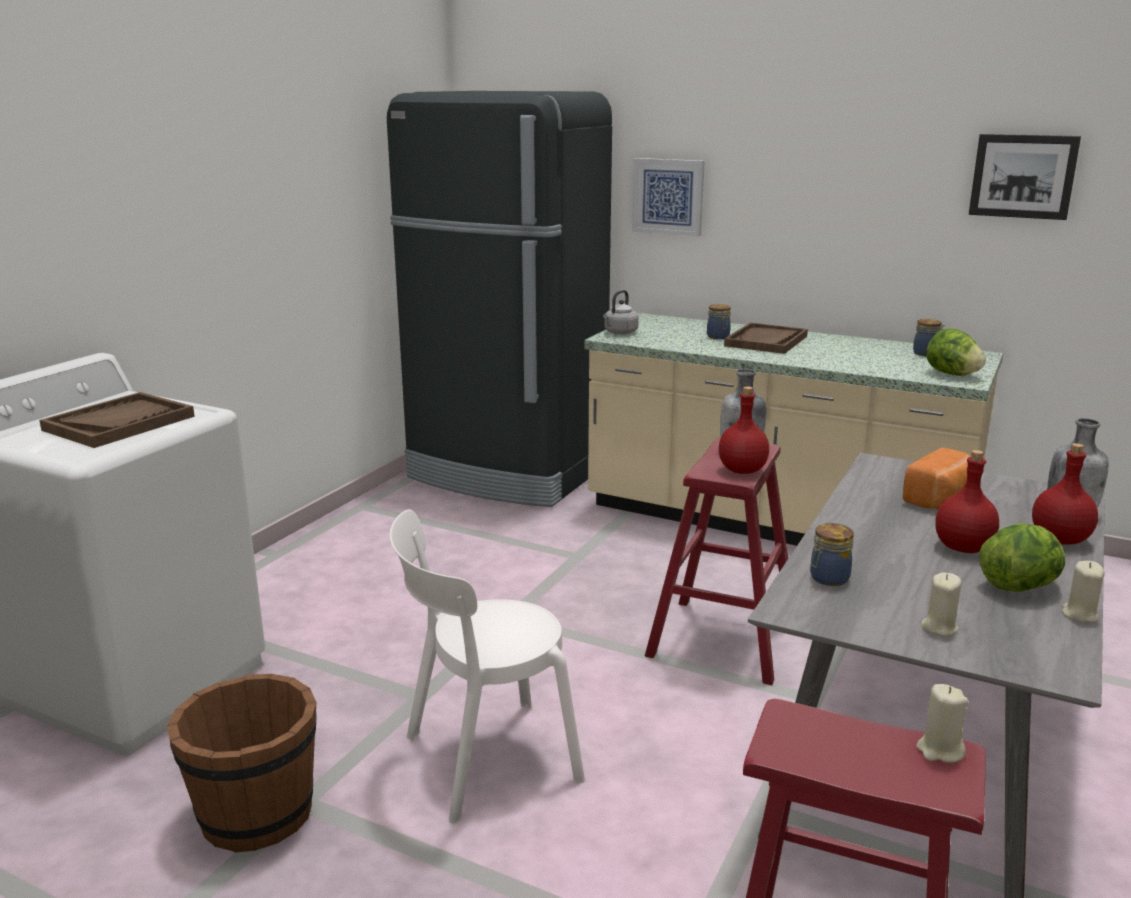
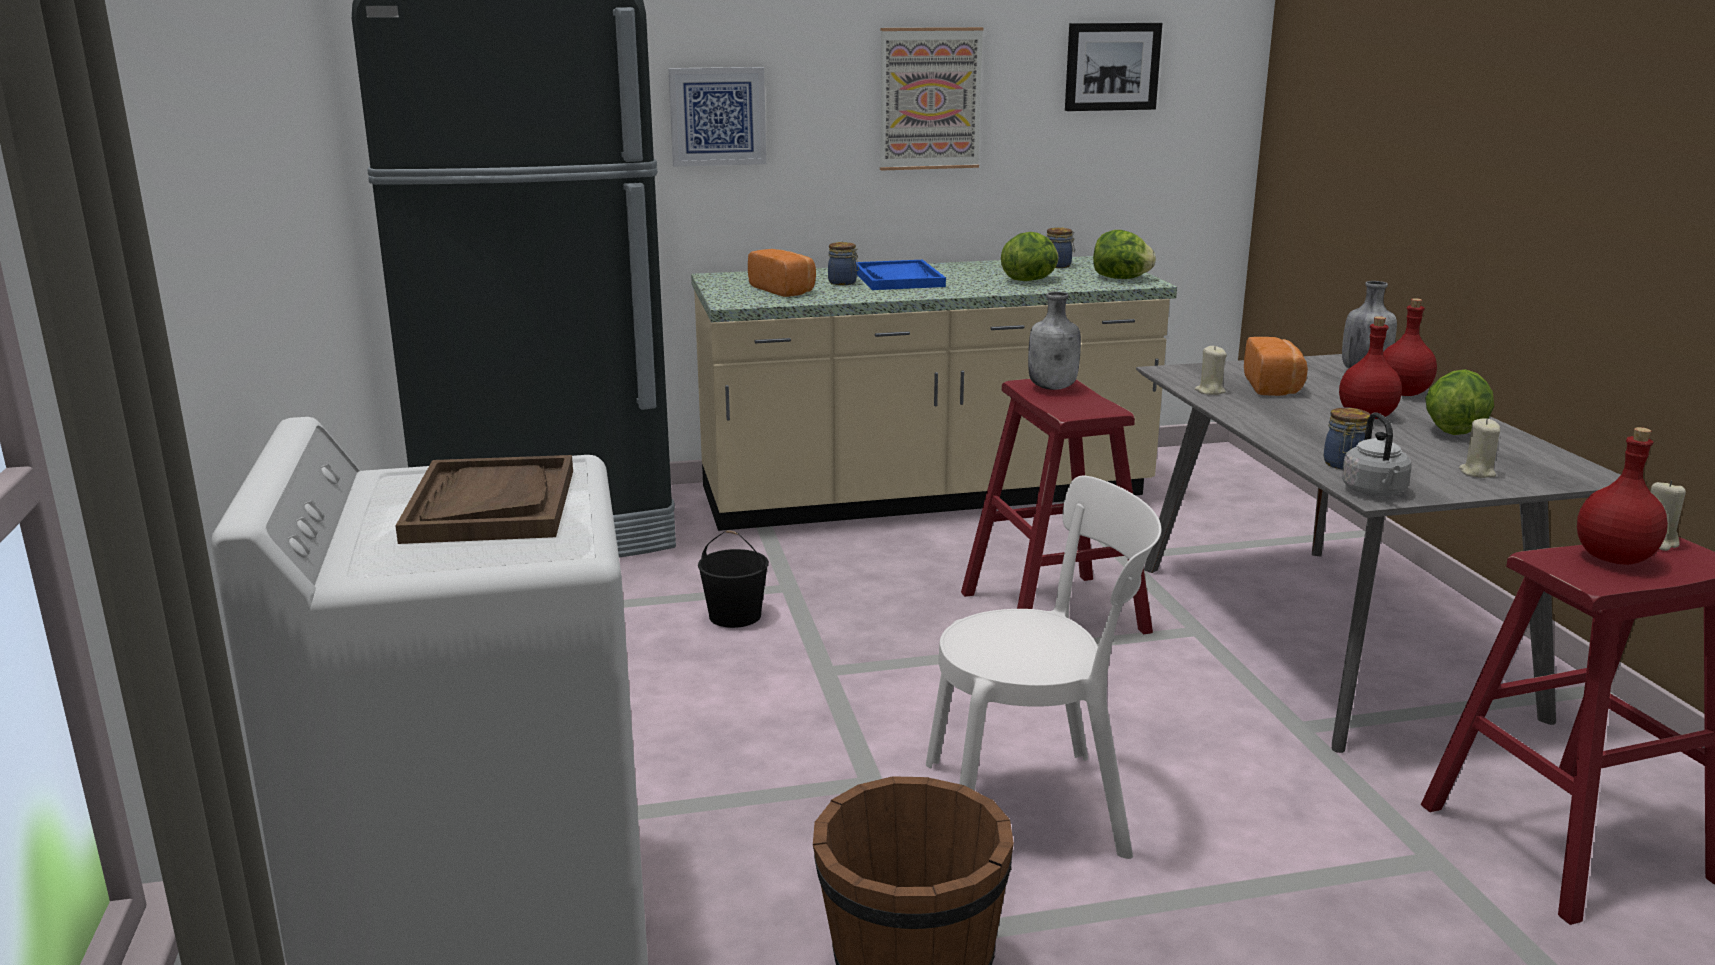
camera: 40 degrees left, 0 degrees up
(483, 760) = (1035, 806): white chair -> white chair turned 120 degrees counterclockwise
(516, 562) = (734, 615): none -> black bucket
(619, 333) = (731, 296): grey kettle -> grey kettle (1375, 492)
(664, 335) = (784, 290): none -> bread
(742, 471) = (1095, 403): red bottle -> red bottle (1615, 559)
(766, 341) = (898, 279): brown tray -> blue tray
(839, 194) = (930, 99): none -> picture
(867, 361) = (1030, 280): none -> lettuce
(1079, 614) = (1520, 437): beige candle -> beige candle (1210, 391)

